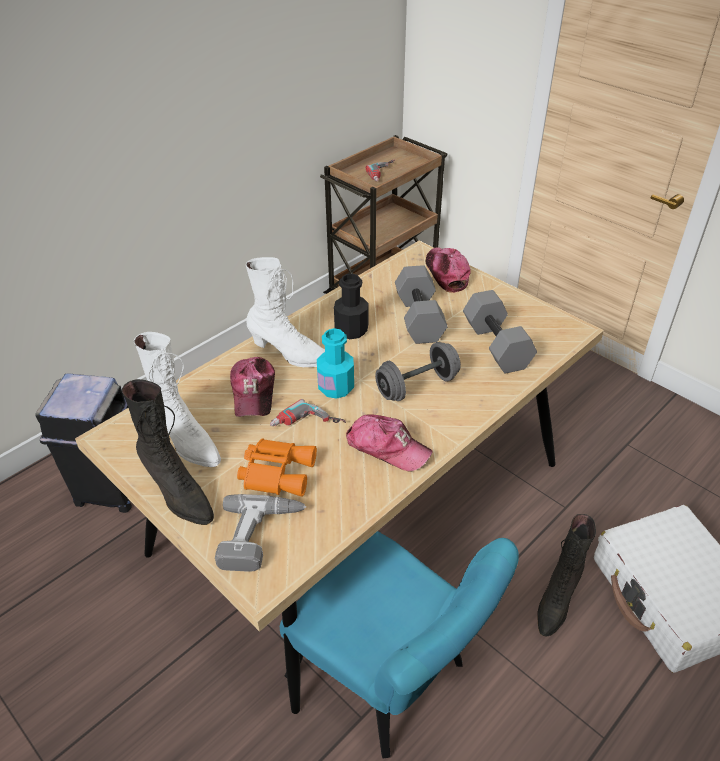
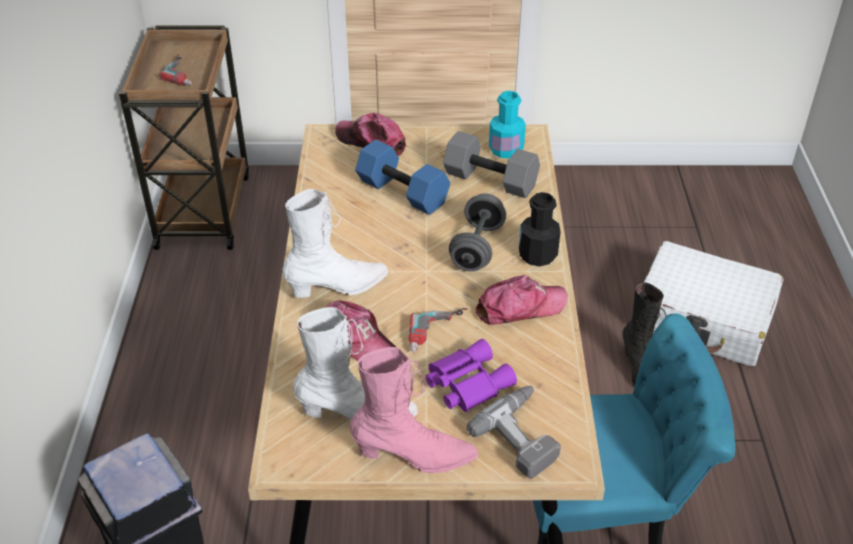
camera: 45 degrees left, 0 degrees up
(178, 493) = (414, 457): black boot -> pink boot
(277, 471) = (466, 383): orange binoculars -> purple binoculars
(336, 387) = (417, 289): turquoise bottle -> turquoise bottle (506, 149)
(351, 330) = (361, 235): black bottle -> black bottle (537, 255)
(420, 318) = (404, 192): grey dumbbell -> blue dumbbell

